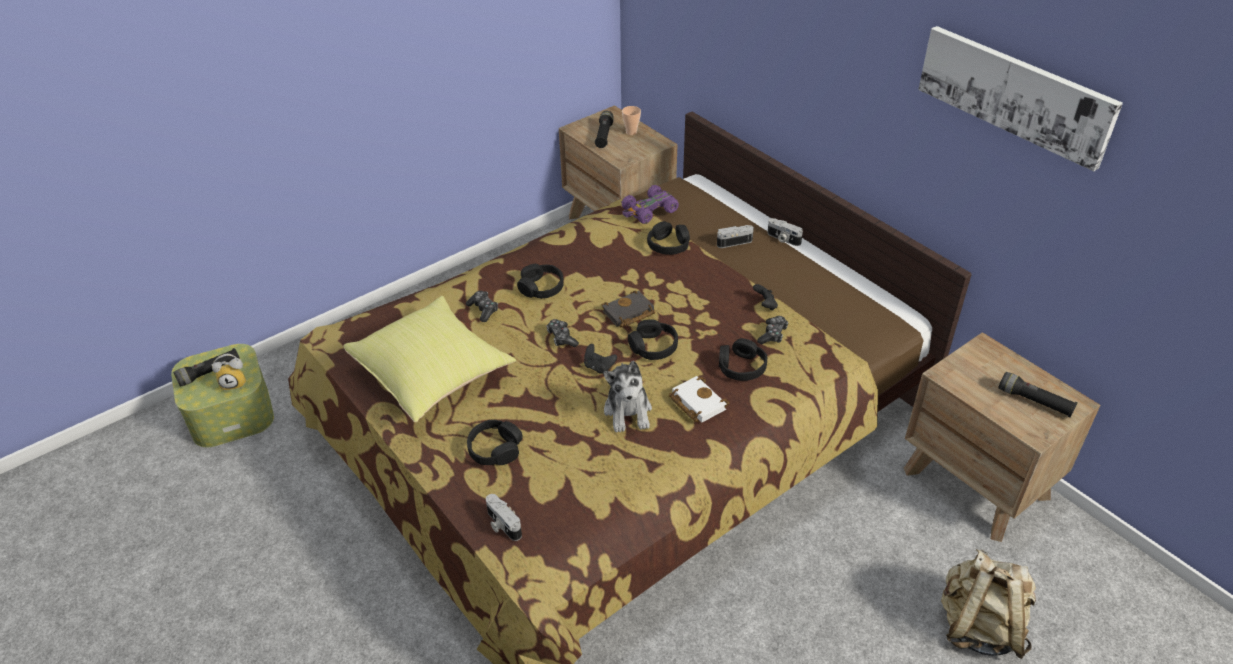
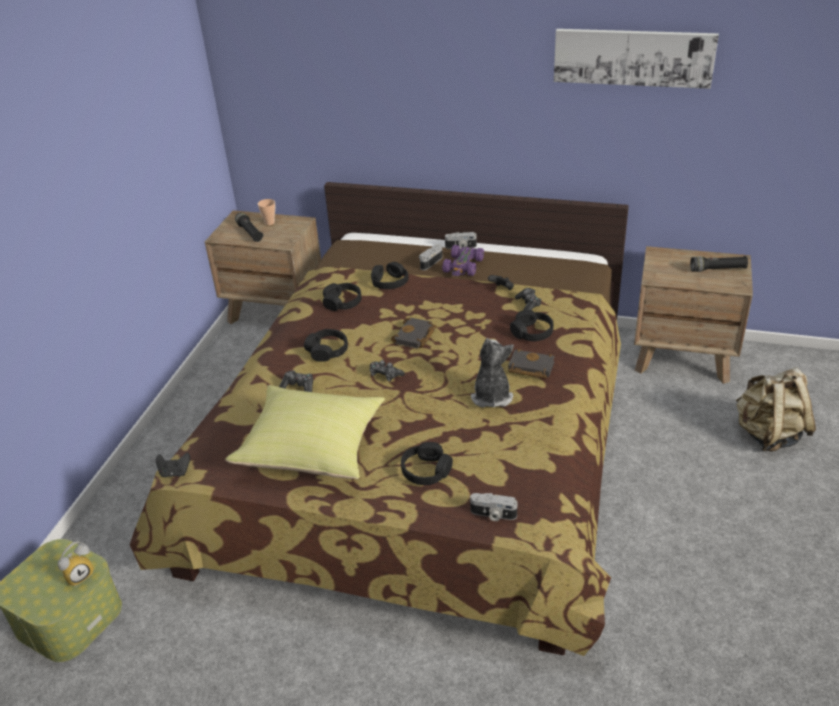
camera: 35 degrees left, 5 degrees down
(209, 372) = (41, 581): black flashlight -> none
(599, 367) = (436, 380): black game controller -> black game controller (175, 472)
(628, 411) = (491, 396): plush toy -> plush toy turned 135 degrees counterclockwise
(649, 211) = (347, 267): purple toy car -> purple toy car (463, 266)
(653, 347) = (459, 348): black headphones -> black headphones (342, 302)
(696, 402) = (529, 368): white book -> black book

